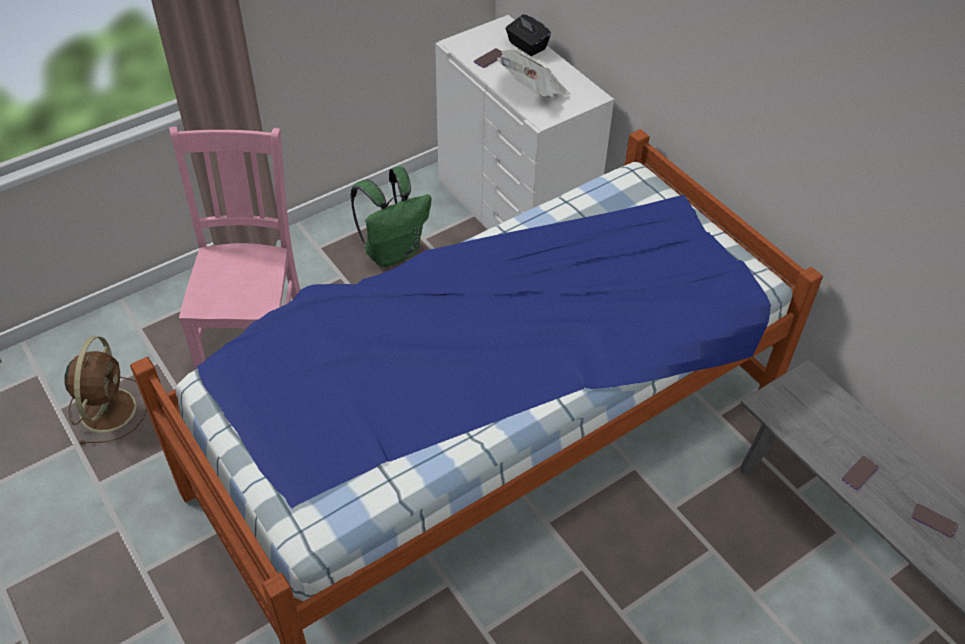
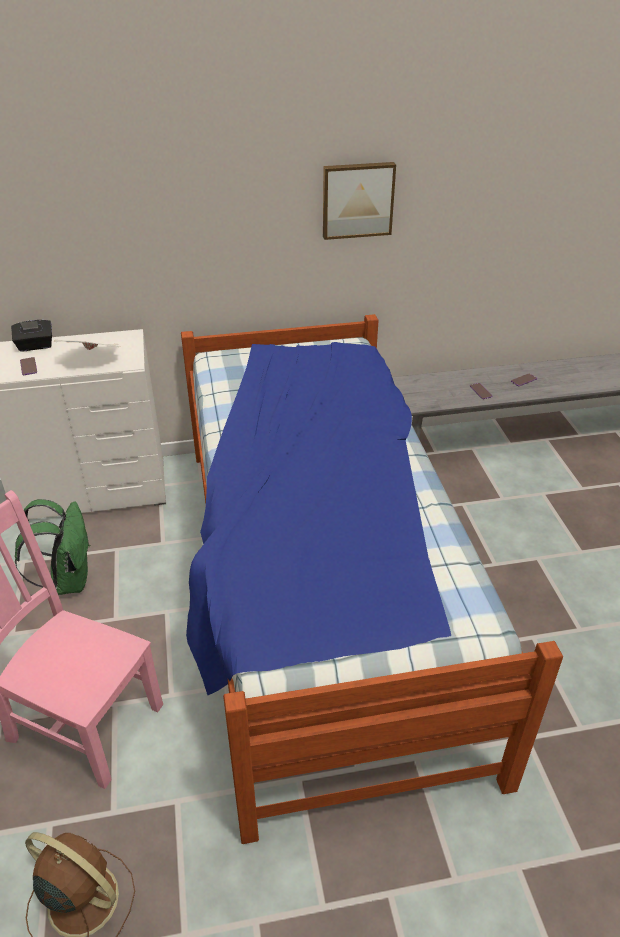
camera: 65 degrees left, 10 degrees down
(852, 124) = (357, 200): none -> picture

